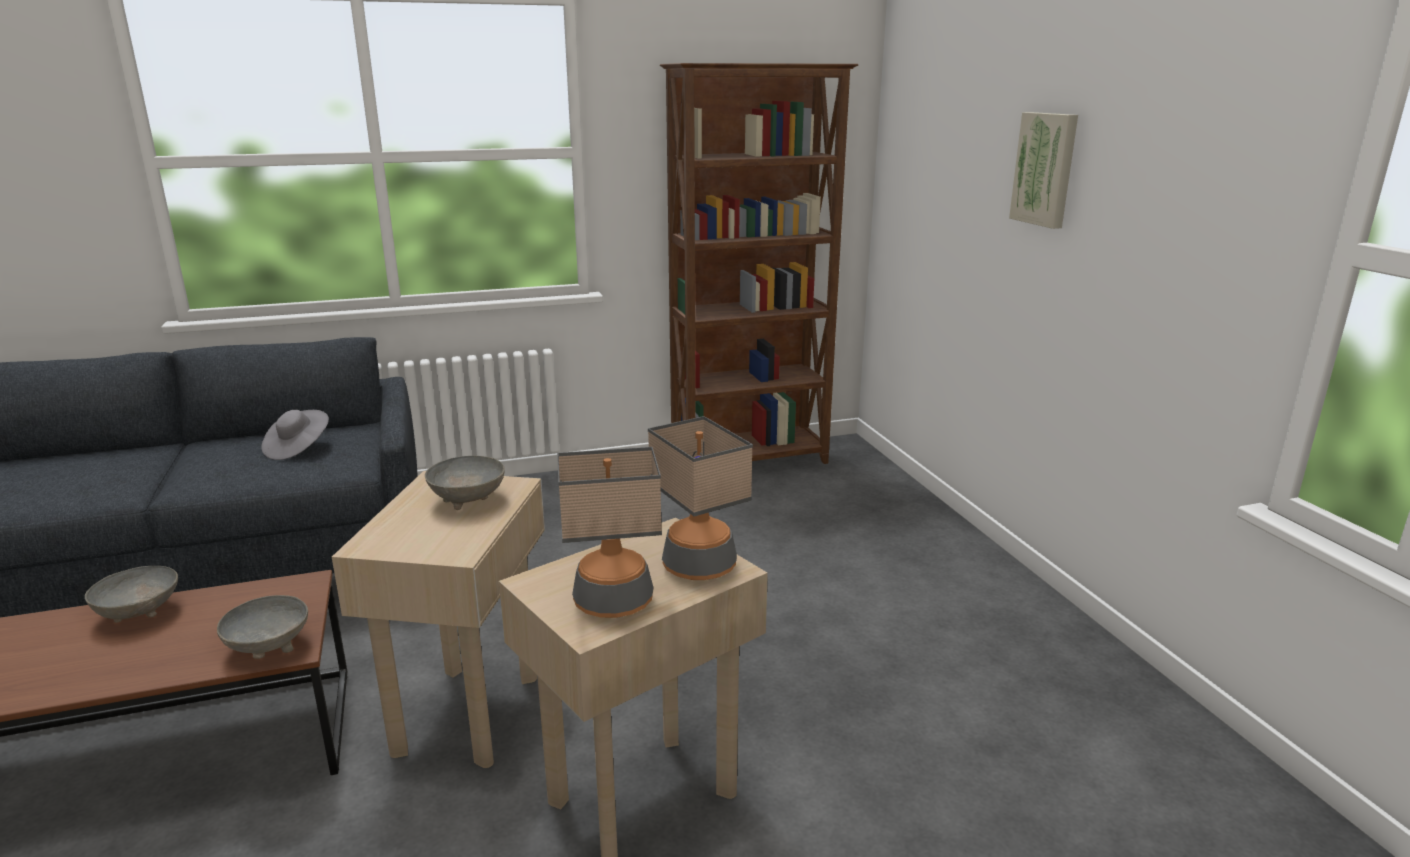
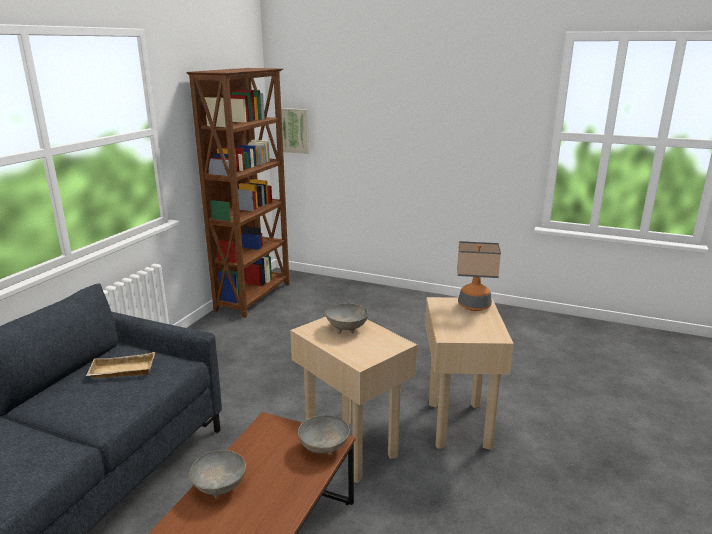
camera: 50 degrees left, 0 degrees up
(298, 448) = (121, 371): grey hat -> beige tray
(614, 602) = (483, 327): table lamp -> none
(1046, 169) = (406, 115): picture -> picture (295, 130)

